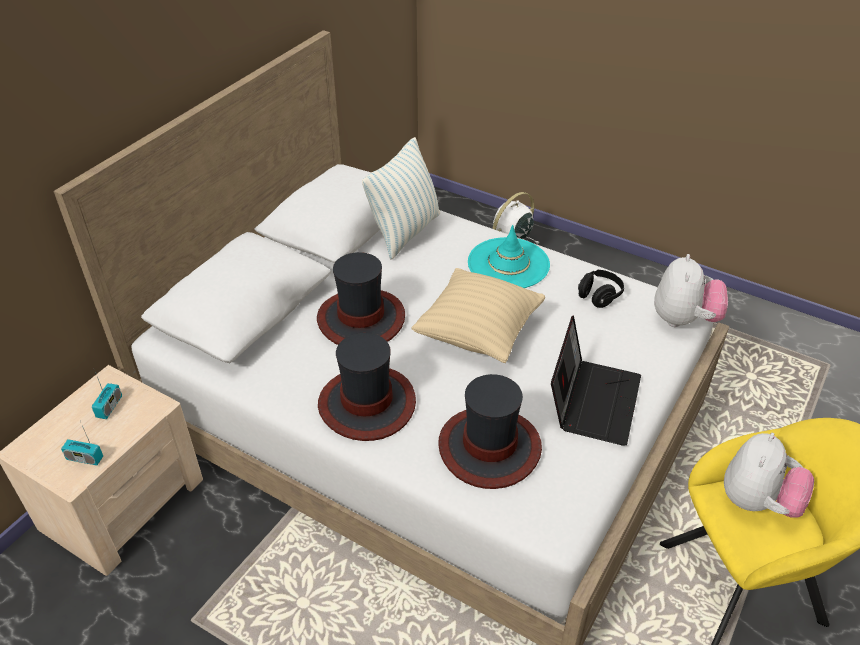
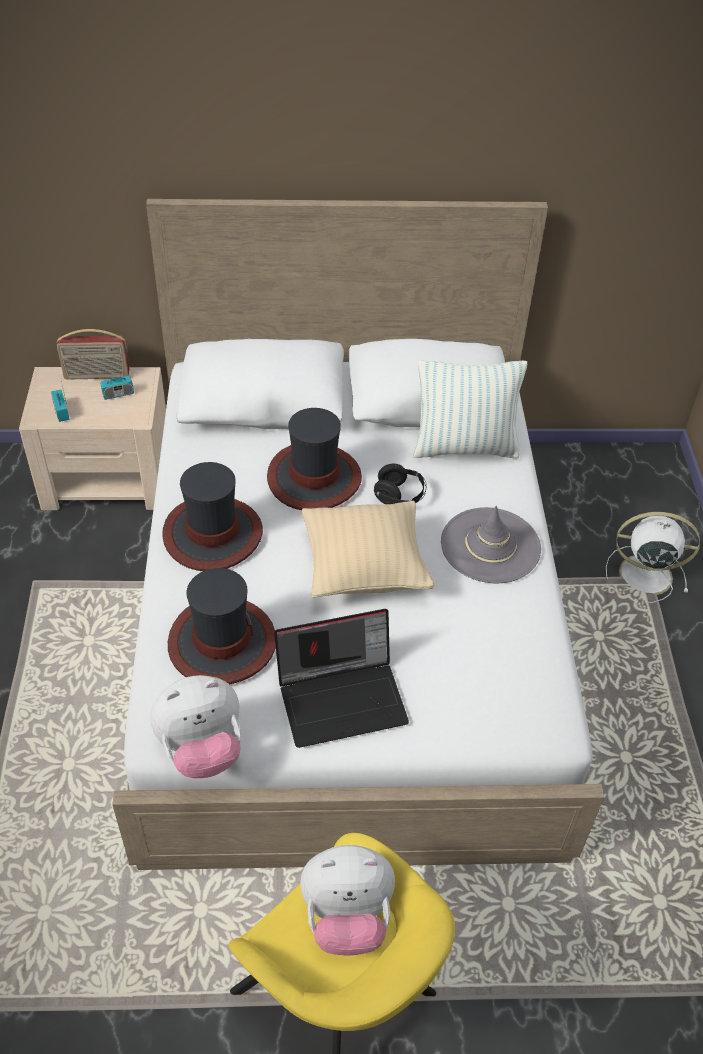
camera: 55 degrees right, 5 degrees up
(66, 412) = (97, 375): none -> radio
(508, 264) = (490, 546): turquoise hat -> grey hat
(599, 296) = (508, 642): black headphones -> black headphones (399, 496)
(683, 319) = (536, 733): plush toy -> plush toy (202, 749)

